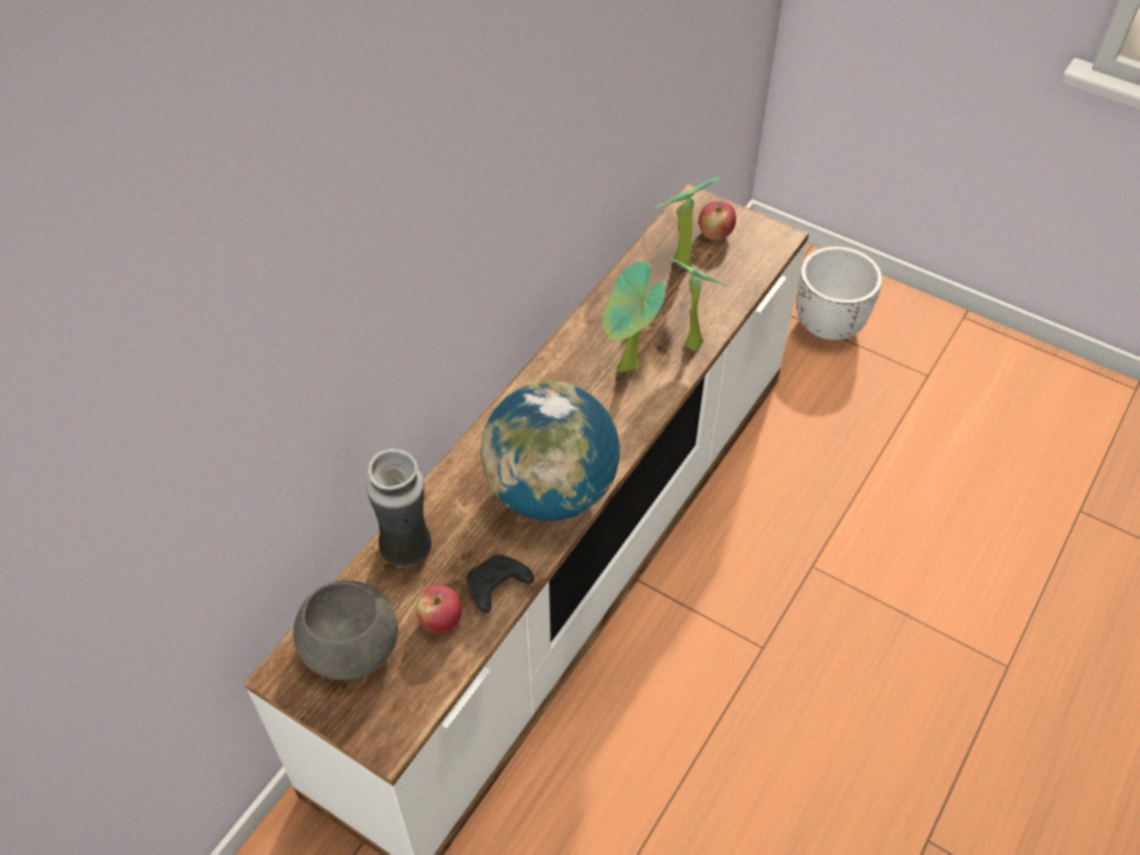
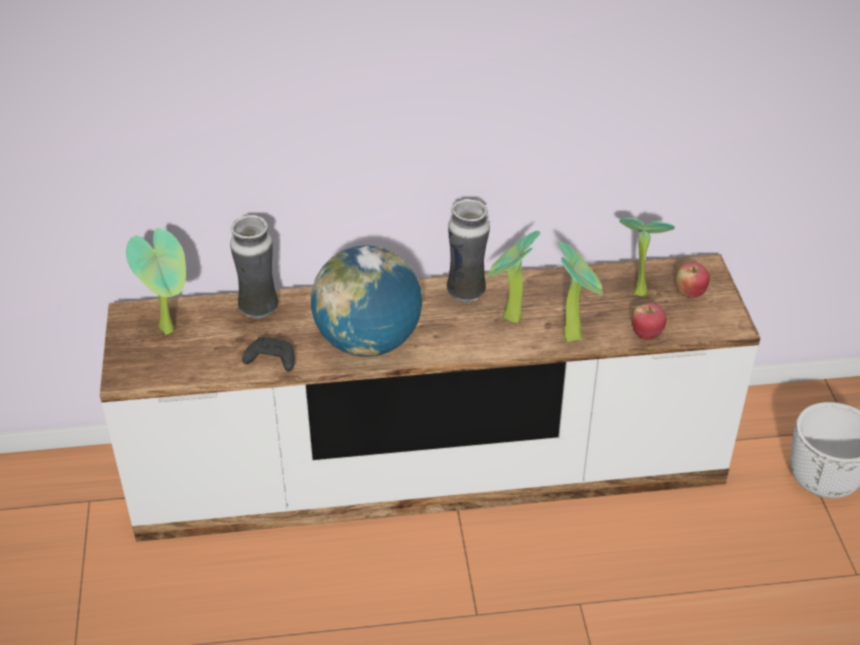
camera: 50 degrees right, 10 degrees down
(353, 647) = (170, 328): grey bowl -> potted plant
(441, 621) = (223, 352): apple -> apple (646, 334)
(559, 374) = (467, 292): none -> vase

